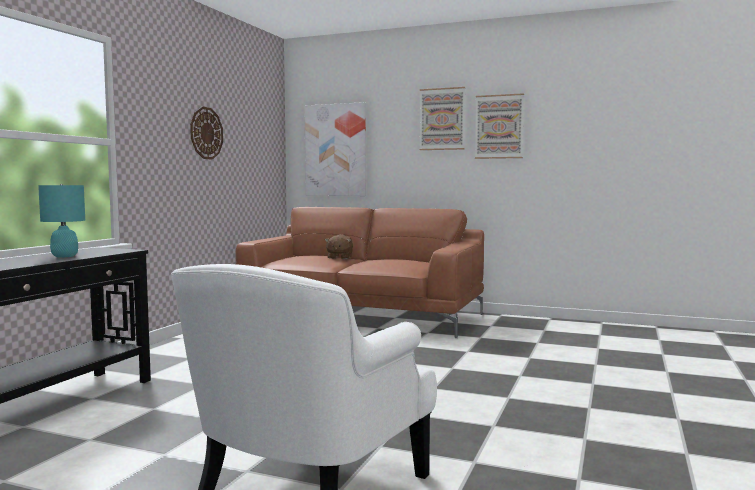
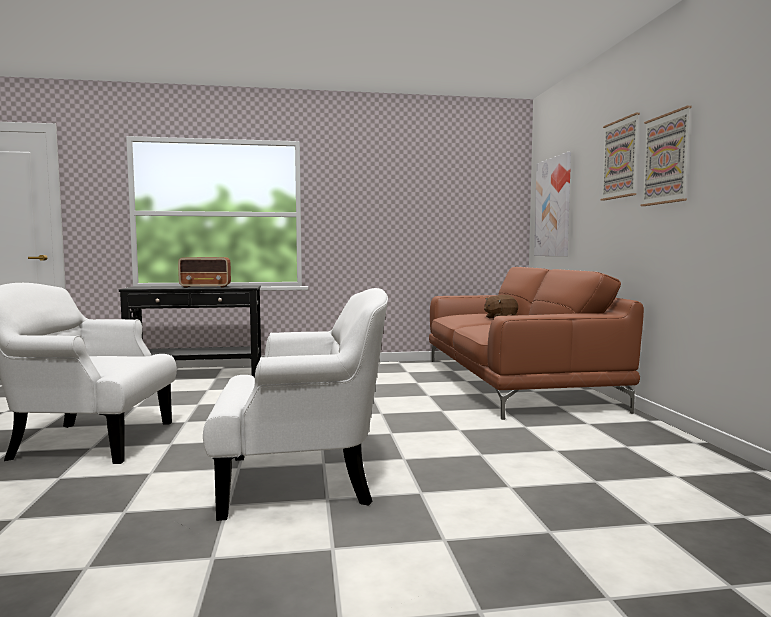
camera: 60 degrees right, 0 degrees up
(64, 256) = (206, 287): turquoise table lamp -> radio
(206, 133) = (403, 201): wall clock -> none
(545, 409) = (302, 480): none -> white armchair

